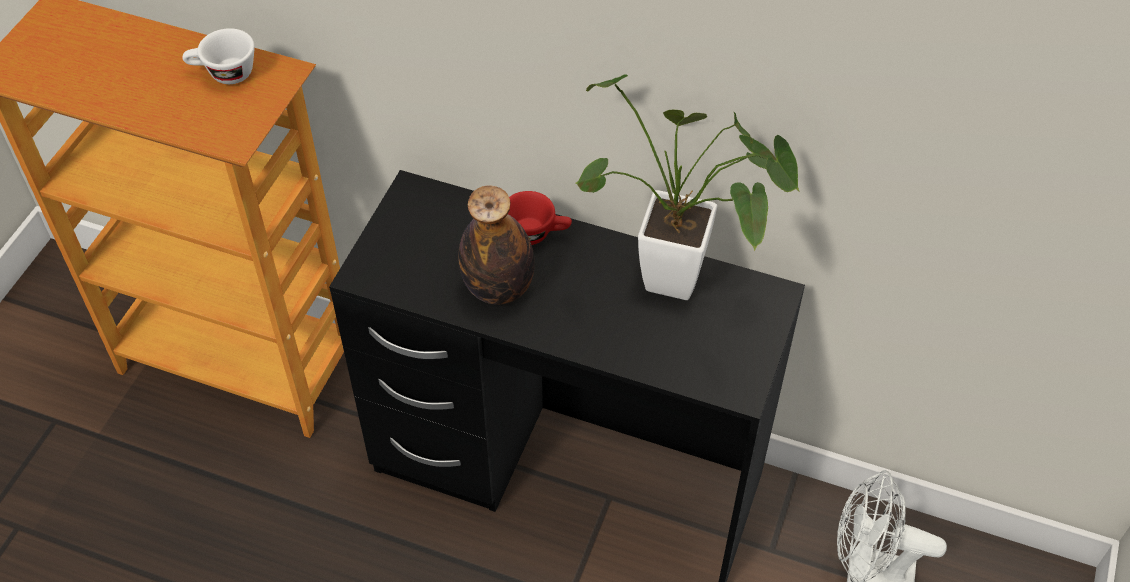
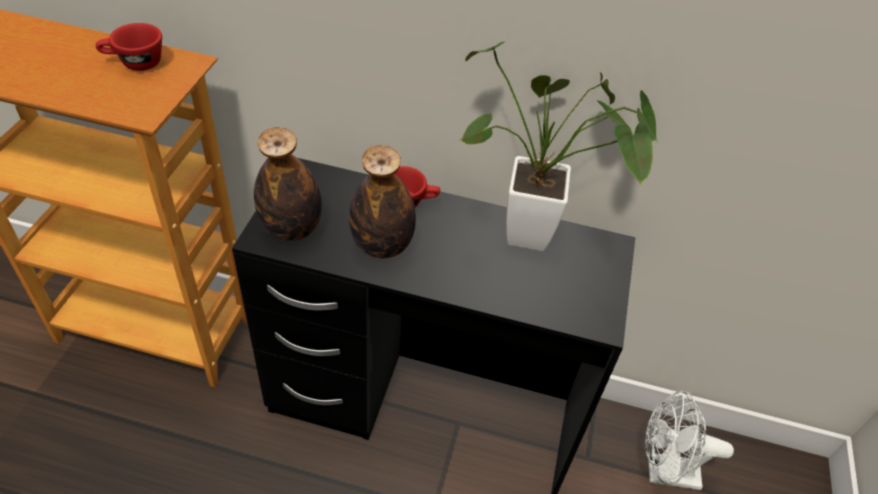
camera: 10 degrees left, 5 degrees down
(224, 74) = (134, 63): white cup -> red cup
(397, 265) = (292, 229): none -> bottle

